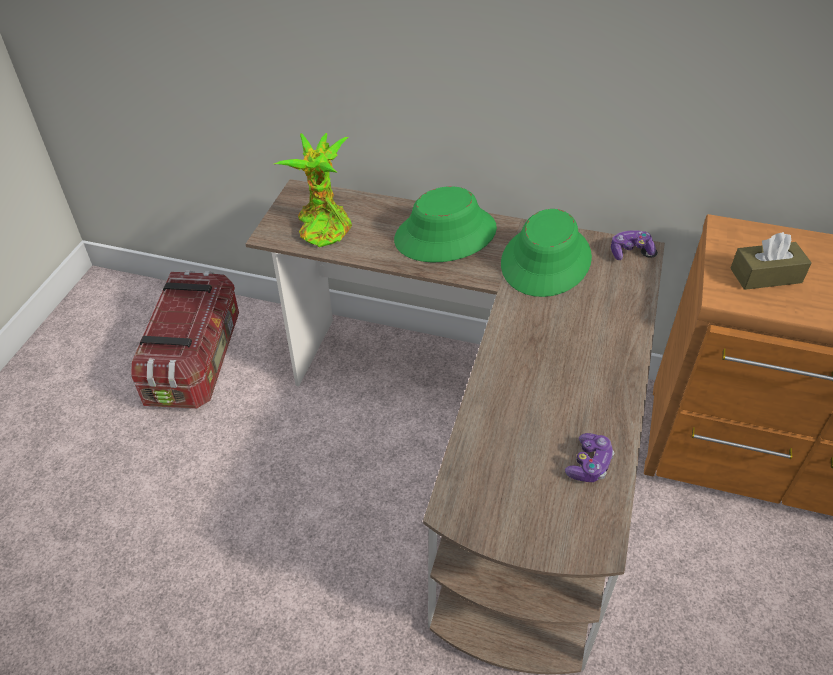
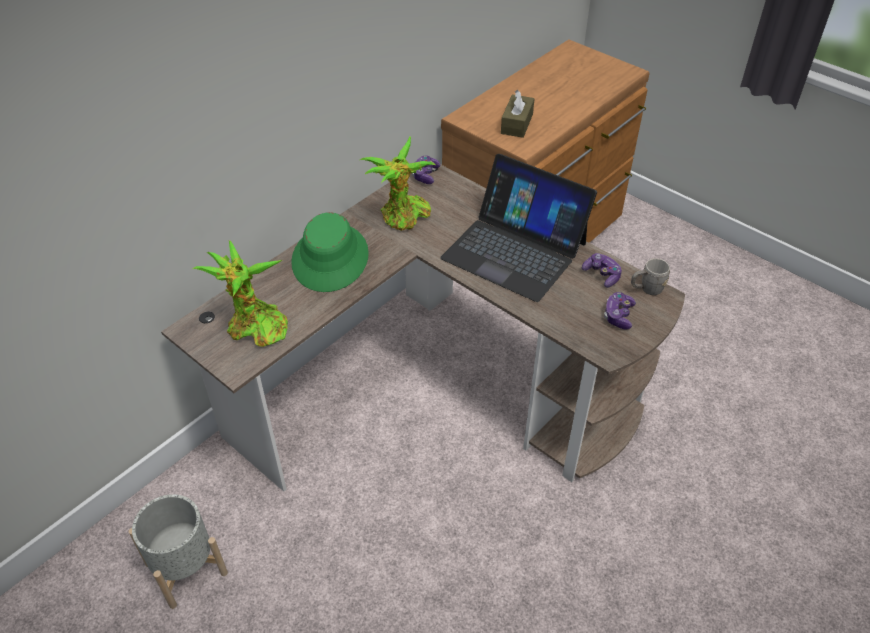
camera: 65 degrees left, 0 degrees up
(196, 360) = (186, 569): storage box -> grey planter
(526, 503) = (618, 316): none -> game controller
(546, 261) = (403, 218): green hat -> potted plant
(568, 367) = (514, 250): none -> laptop
(599, 521) = (647, 289): none -> grey mug

